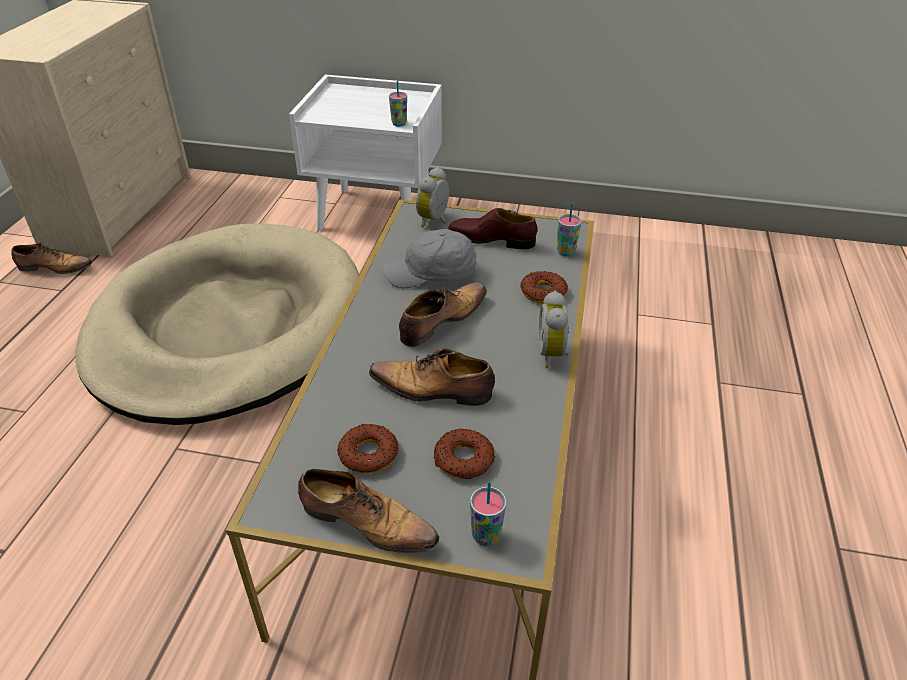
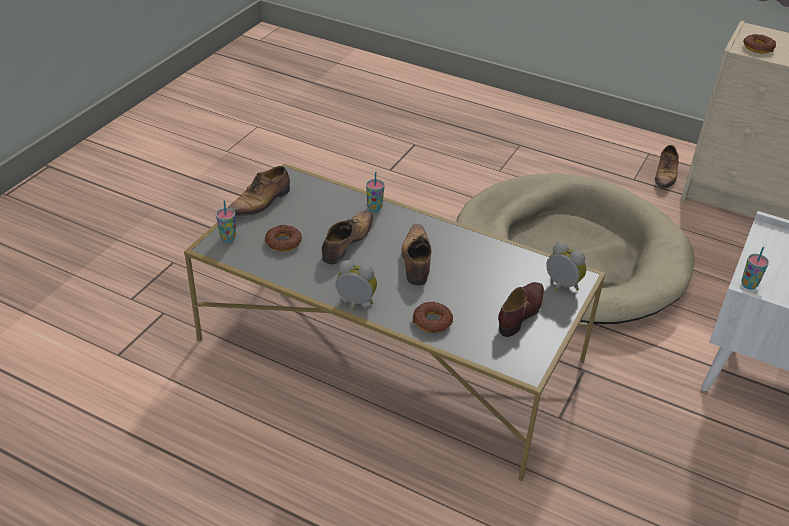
camera: 105 degrees right, 0 degrees up
(368, 454) = (307, 210): donut -> donut (758, 48)
(431, 274) = (478, 267): grey cap -> none
(441, 321) = (416, 260): shoe -> shoe turned 150 degrees counterclockwise
(565, 252) = (487, 353): cup -> cup (374, 208)

